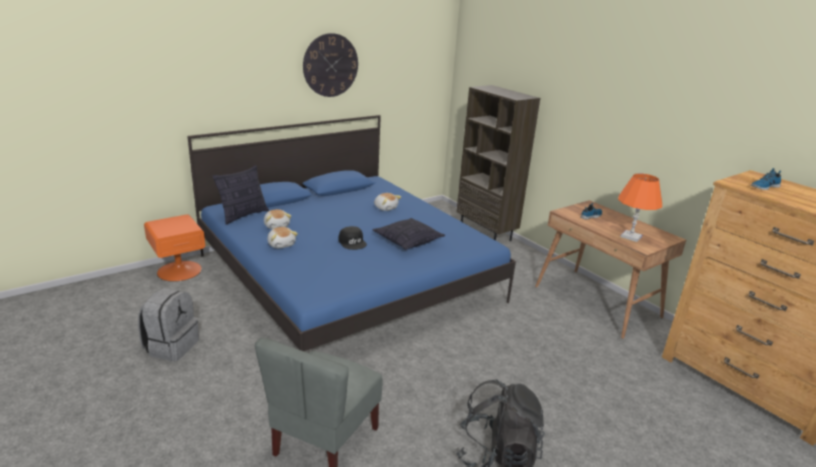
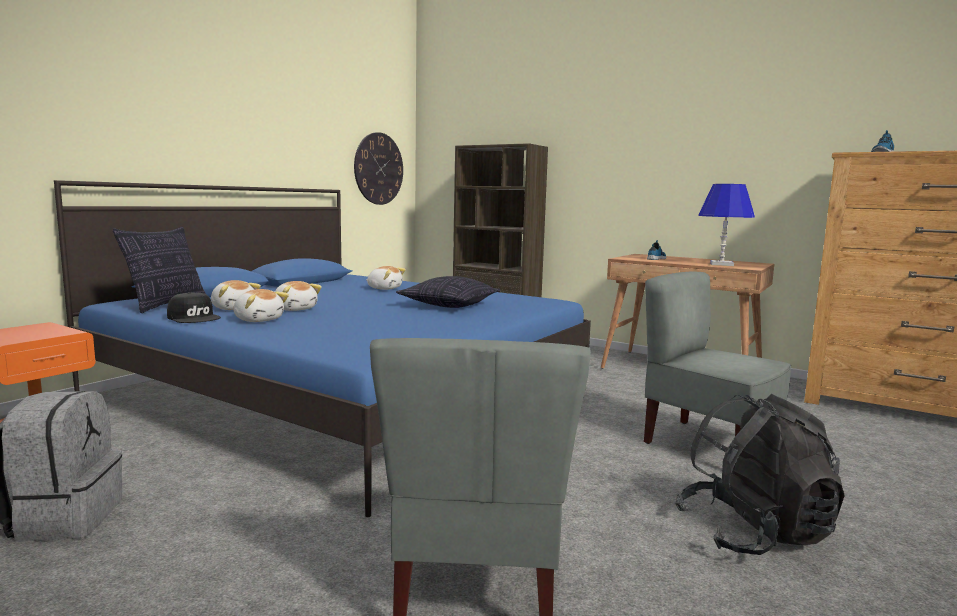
camera: 20 degrees left, 15 degrees down
(309, 233) = (295, 309): none -> plush toy
(330, 65) = (273, 110): wall clock -> wall clock (378, 169)
(352, 242) = (372, 310): black cap -> black cap (194, 317)
(540, 381) = (708, 445): none -> grey chair
(631, 236) = (721, 264): orange table lamp -> blue table lamp

